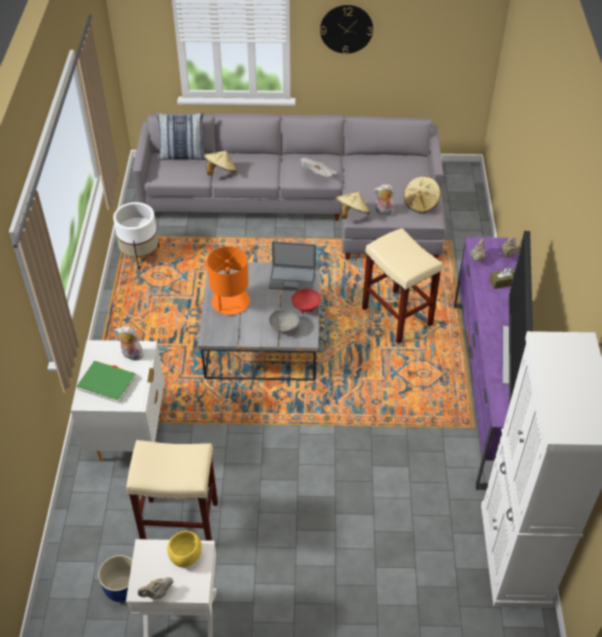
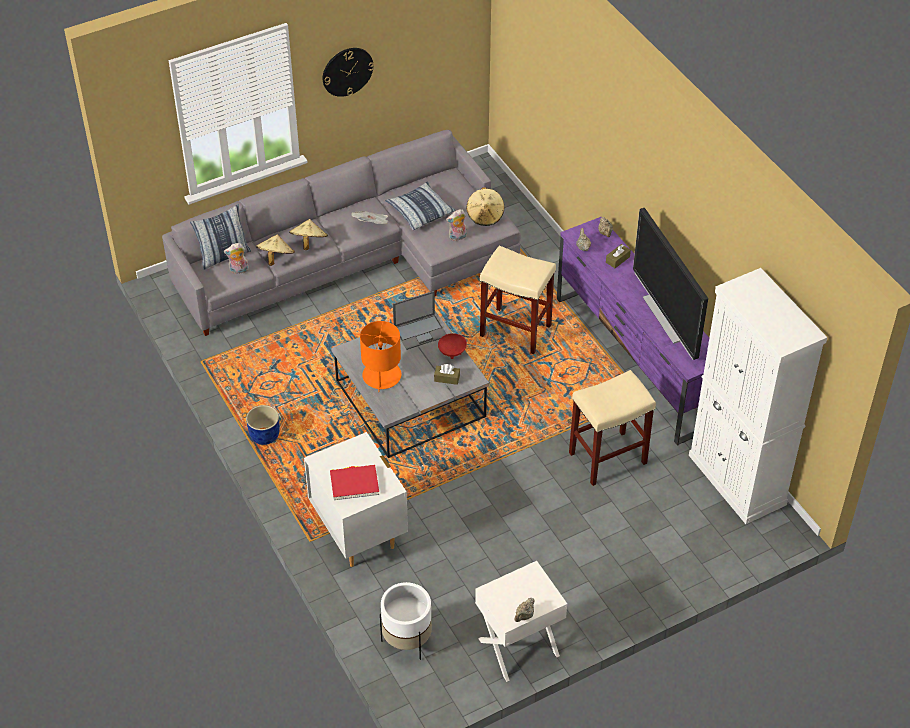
camera: 30 degrees left, 0 degrees up
(107, 383) = (354, 484): green book -> red book
(123, 588) = (455, 650): blue planter -> blue planter (265, 435)
(131, 355) = (355, 453): plush toy -> plush toy (238, 271)
(140, 255) = (233, 373): white planter -> white planter (407, 640)
(181, 522) = (462, 580): beige stool -> beige stool (608, 457)
(185, 557) = (524, 582): yellow bowl -> none
(283, 328) = (447, 378): grey bowl -> brown tissue box
(352, 214) = (431, 250): beige hat -> beige hat (308, 242)
(367, 179) = (420, 211): none -> pillow

